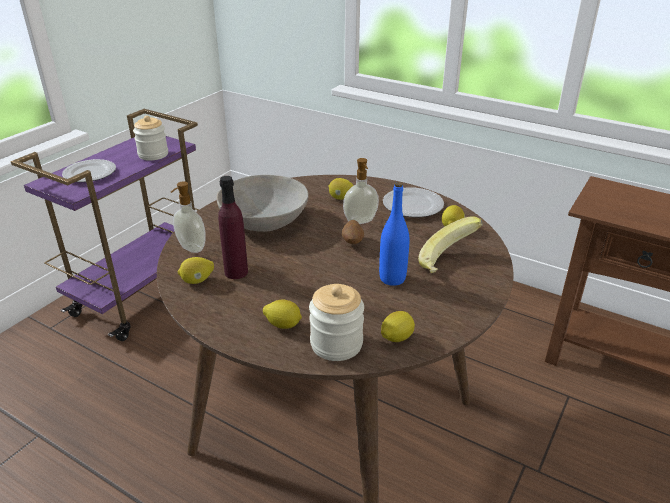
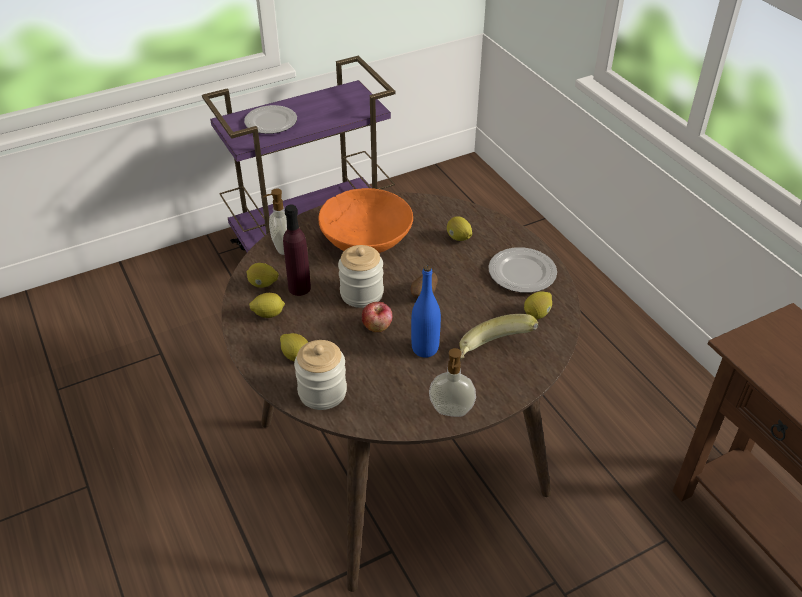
camera: 30 degrees right, 10 degrees up
(153, 154) = (341, 115): jar -> jar (361, 293)
(264, 220) = (366, 239): grey bowl -> orange bowl
(336, 277) = (377, 326): none -> apple
(360, 221) = (453, 273): soap dispenser -> soap dispenser (451, 411)
(396, 338) = (374, 408): lemon -> lemon (268, 314)

